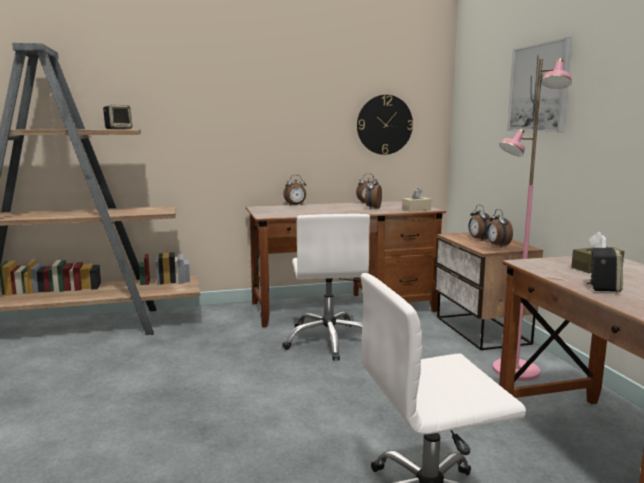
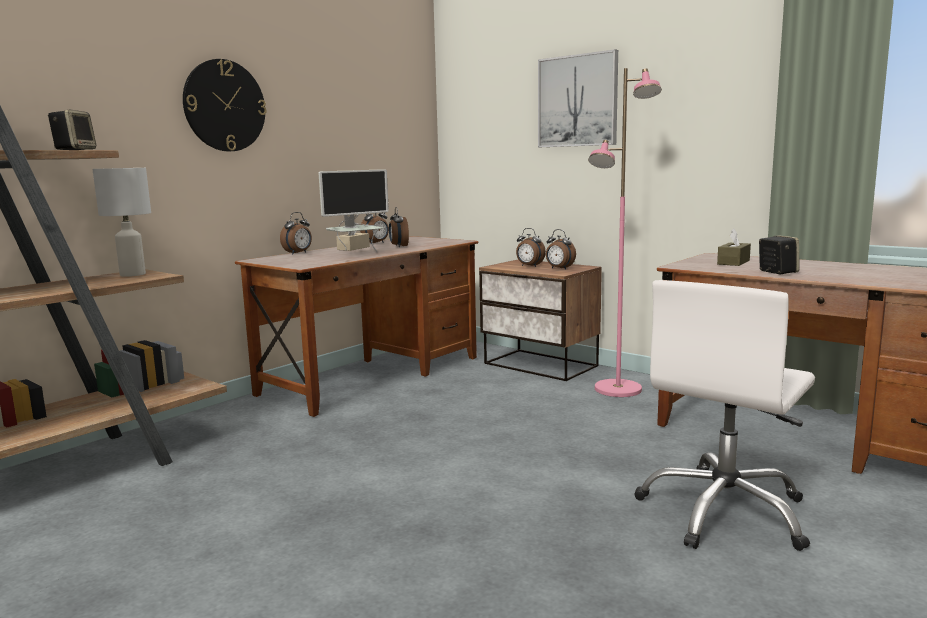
camera: 35 degrees left, 0 degrees up
(157, 209) = (133, 274): none -> white table lamp
(325, 211) = (356, 254): none -> monitor
(329, 341) = (413, 410): white office chair -> none
(384, 124) = (377, 145): wall clock -> wall clock (224, 106)
(416, 209) = (448, 243): beige tissue box -> beige tissue box (353, 248)

